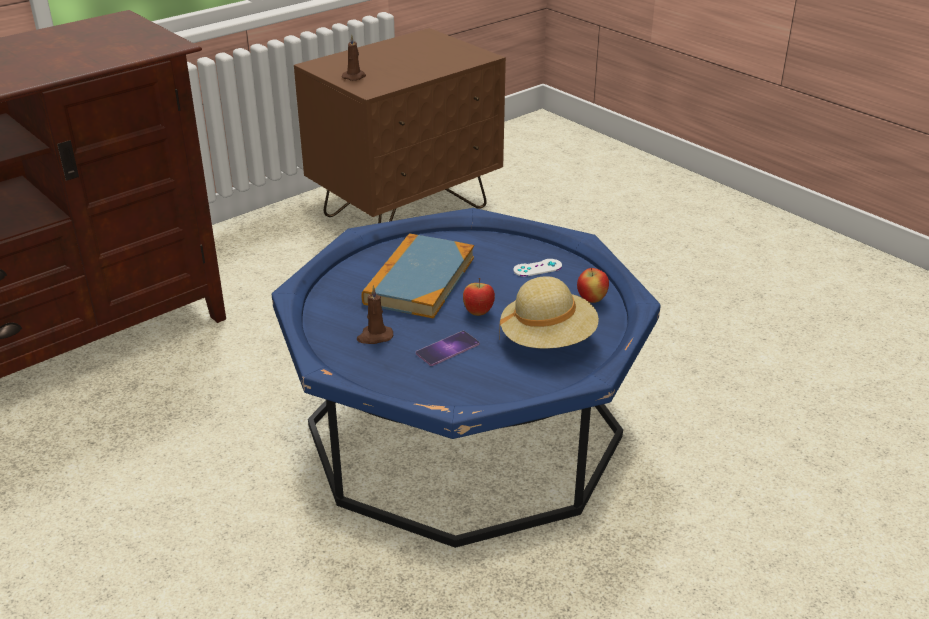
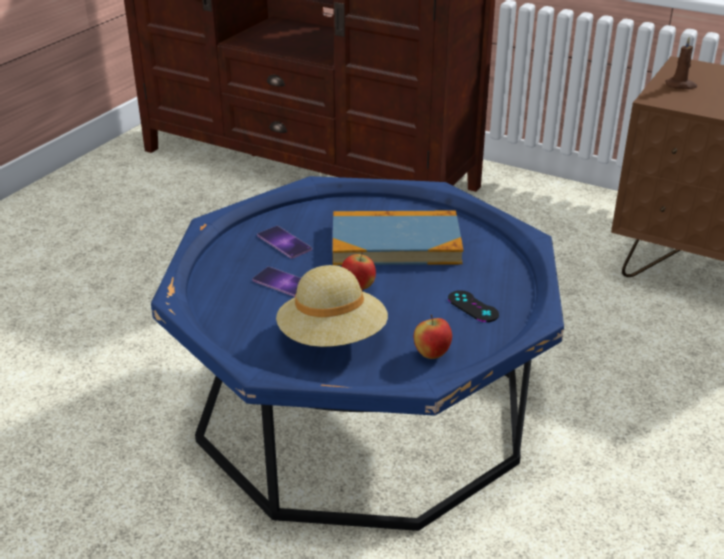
camera: 70 degrees right, 0 degrees up
(374, 337) = (284, 242): brown candle -> phone
(537, 268) = (473, 306): white game controller -> black game controller

